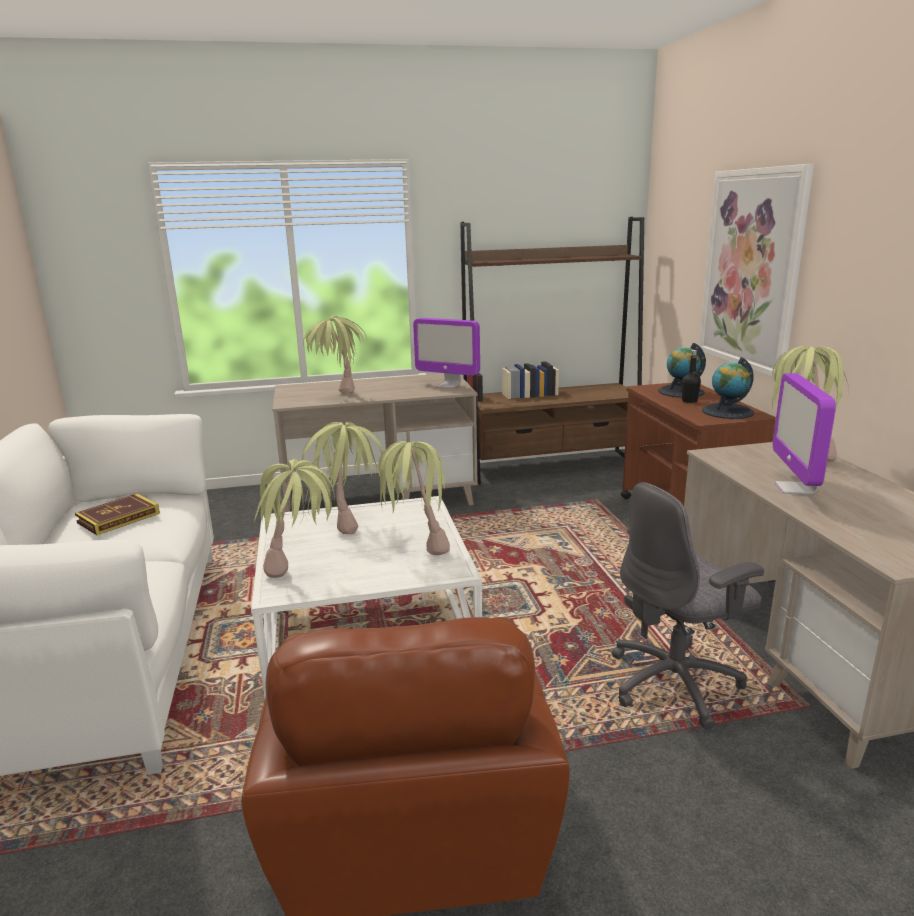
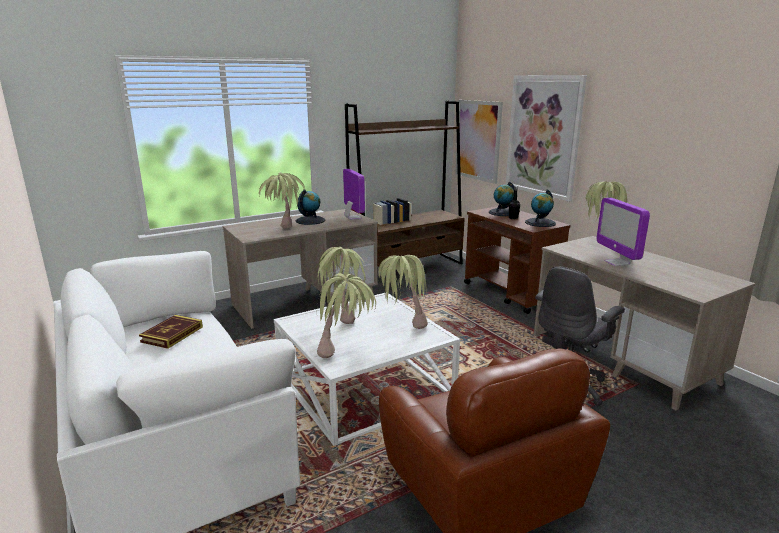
camera: 20 degrees left, 0 degrees up
(388, 385) = (310, 220): none -> globe
(448, 385) = (353, 218): monitor -> monitor turned 120 degrees counterclockwise
(671, 278) = (478, 140): none -> picture

